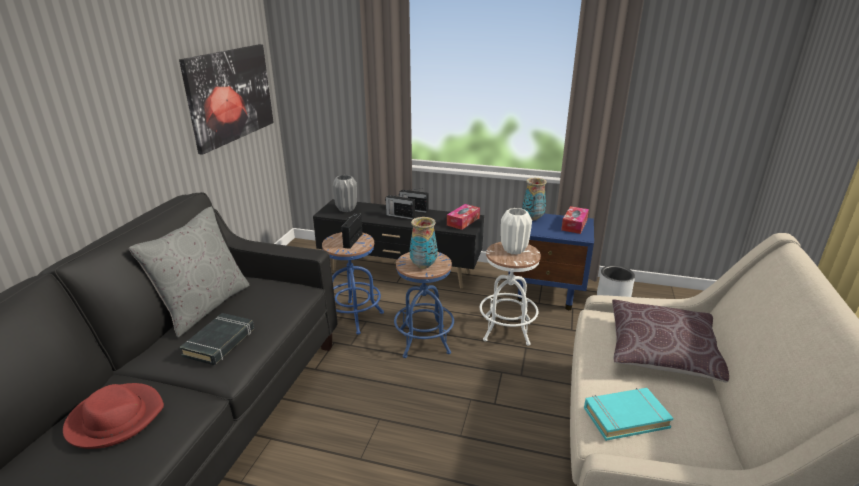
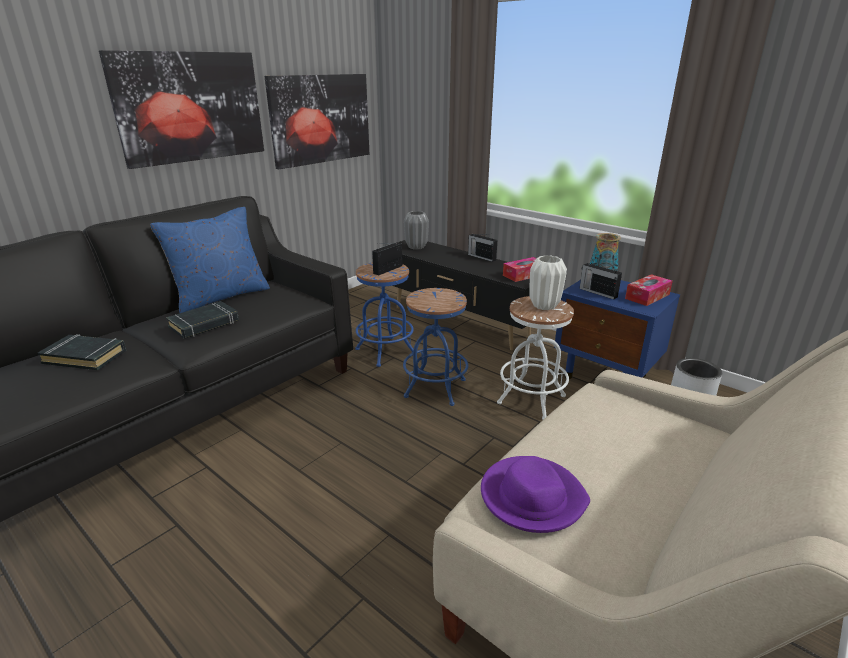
camera: 25 degrees right, 0 degrees up
(115, 418) = (85, 356): red hat -> black book
(116, 104) = (191, 107): none -> picture
(204, 306) = (221, 296): grey pillow -> blue pillow
(400, 216) = (462, 260): radio -> radio (597, 292)
(423, 265) = (433, 301): vase -> none
(625, 417) = (531, 497): turquoise book -> purple hat
(662, 352) = (646, 448): brown pillow -> none

